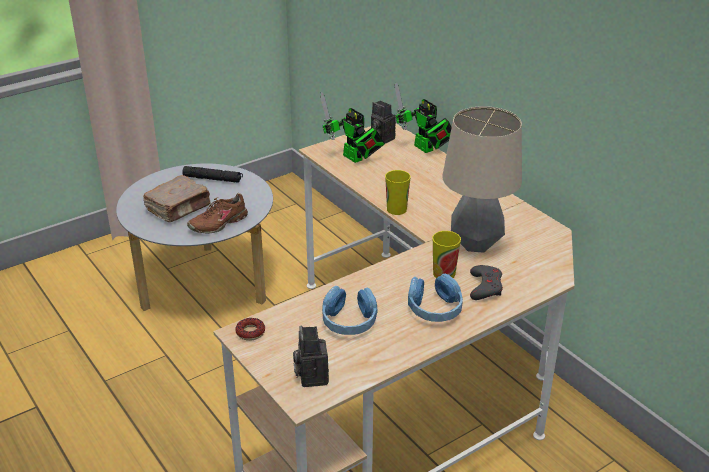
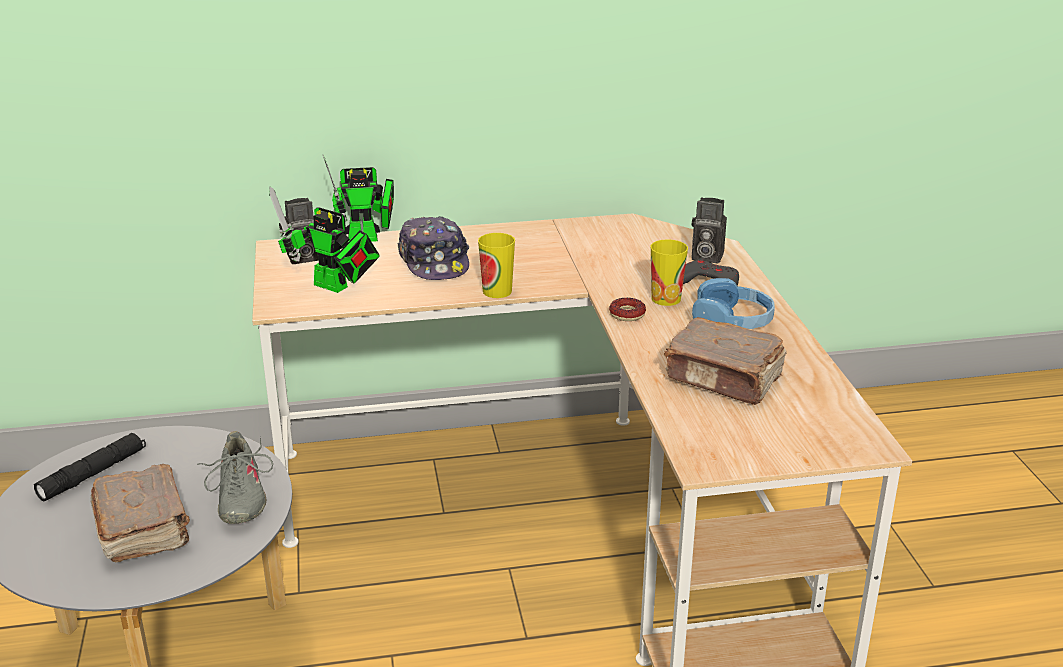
camera: 65 degrees left, 5 degrees down
(218, 223) = (239, 497): brown shoe -> grey shoe
(250, 332) = (706, 454): donut -> donut (627, 314)
(311, 376) = (823, 429): camera -> camera (705, 257)
(349, 321) = (724, 379): blue headphones -> brown book
(355, 159) = (335, 287): toy robot -> toy robot turned 45 degrees clockwise
(416, 178) = (434, 262): none -> cap
(476, 244) = (619, 266): table lamp -> none

